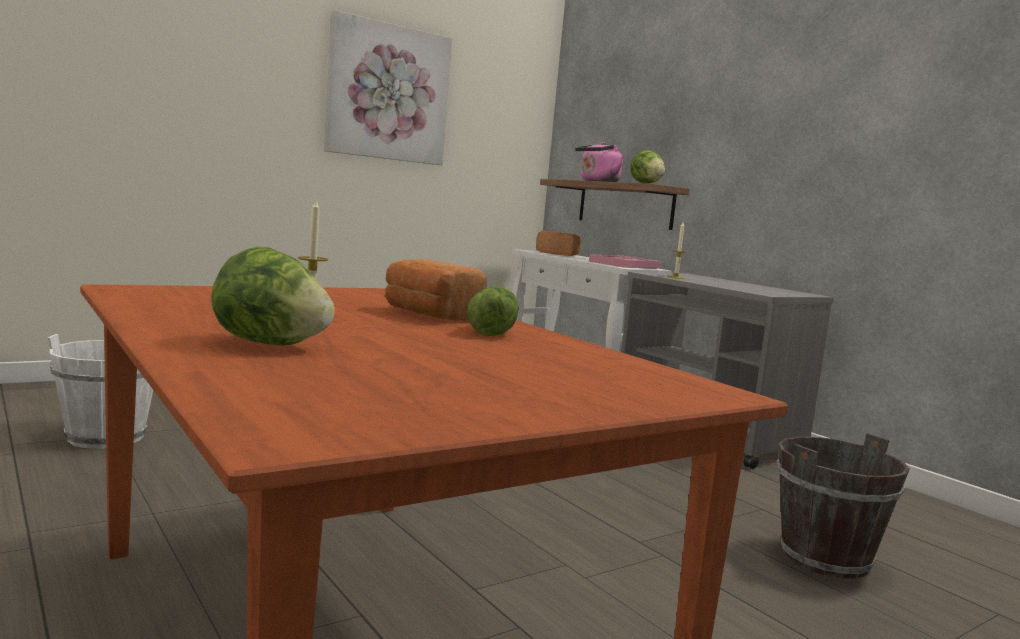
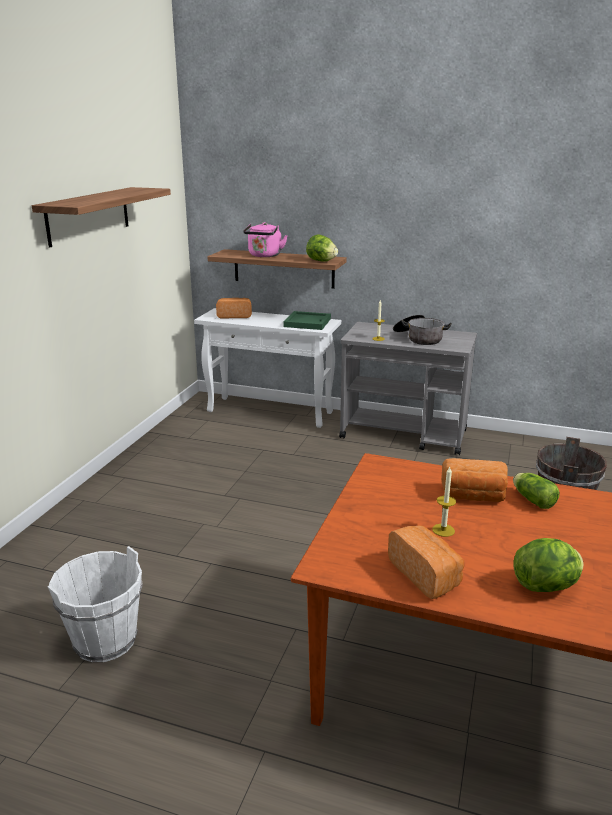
camera: 35 degrees left, 15 degrees up
(184, 310) = (426, 574): none -> bread
(388, 92) = (88, 215): picture -> shelf
(625, 265) = (308, 322): pink tray -> green tray
(731, 285) = (419, 338): none -> cooking pot

